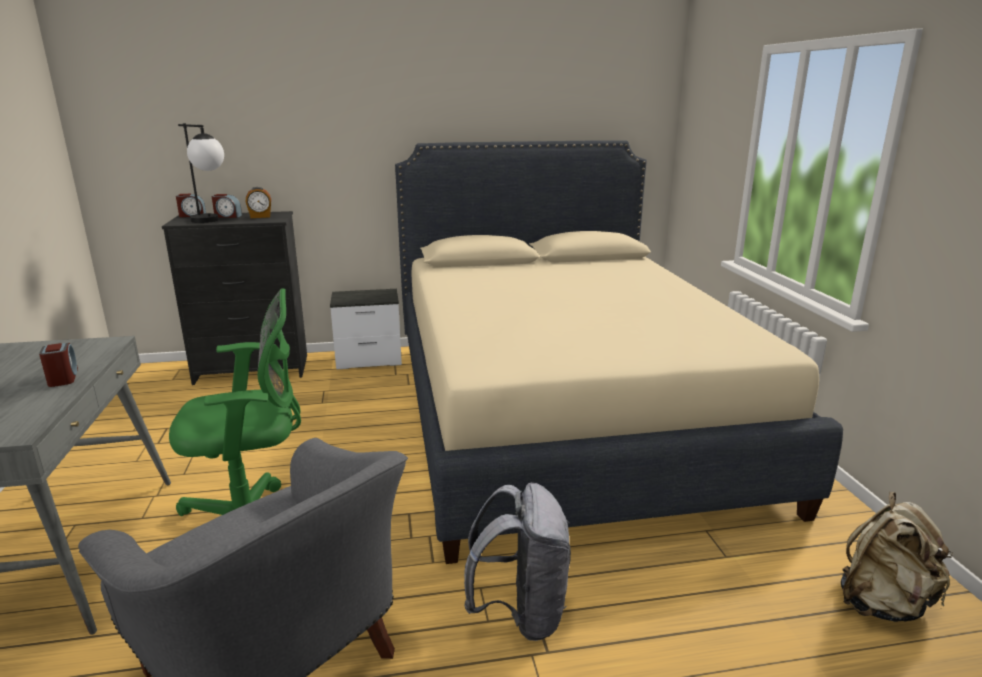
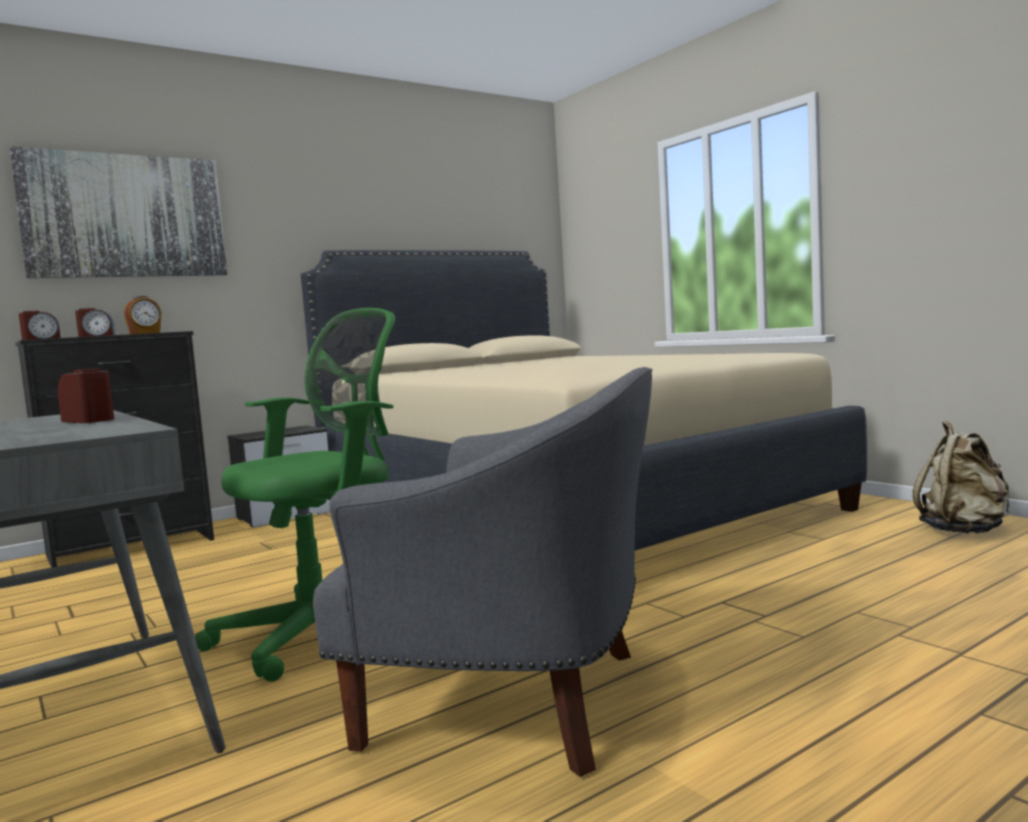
camera: 25 degrees left, 15 degrees down
(211, 221) = (86, 336): table lamp -> none
(256, 114) = (125, 216): none -> picture
(521, 613) = (707, 604): grey backpack -> none

